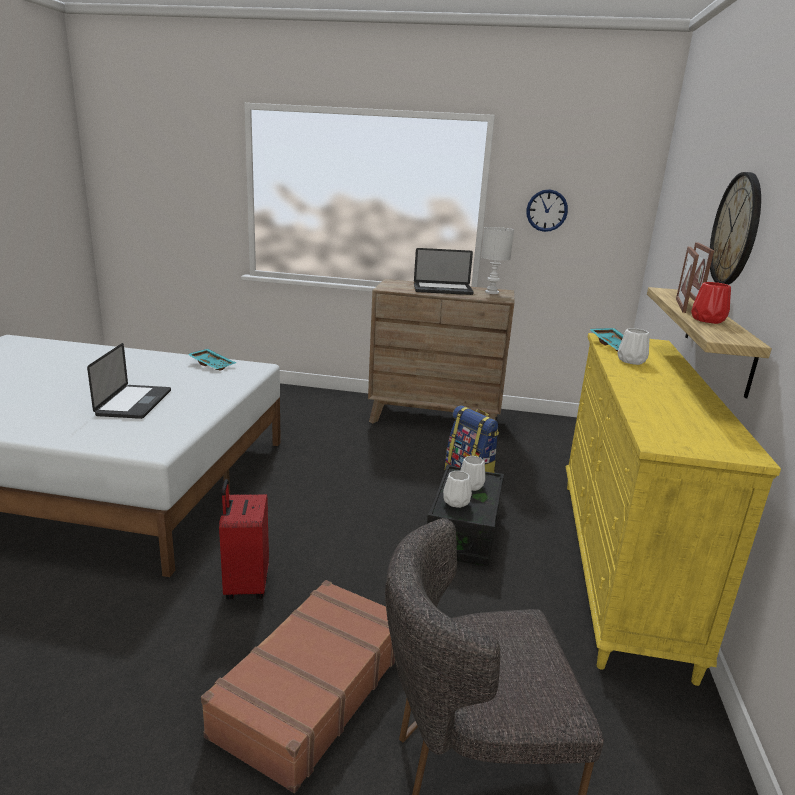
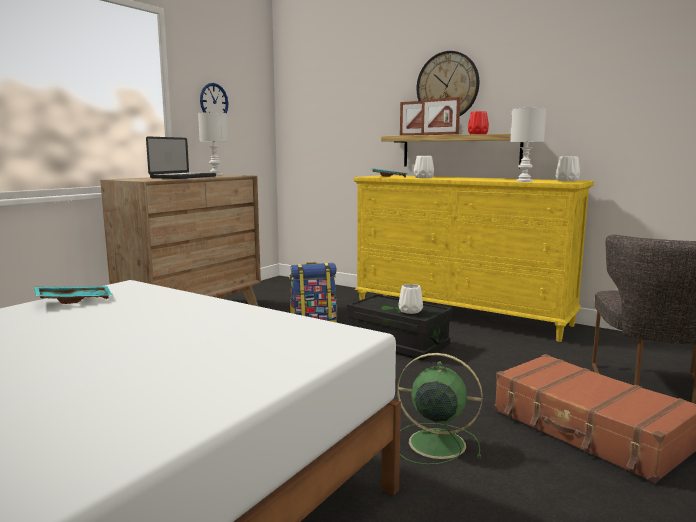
camera: 65 degrees left, 10 degrees down
(134, 403) = (166, 341): laptop -> none
(245, 585) = (434, 443): red suitcase -> green fan
(471, 485) = (385, 304): white vase -> white vase (567, 180)
(644, 415) = (523, 181): none -> white table lamp

